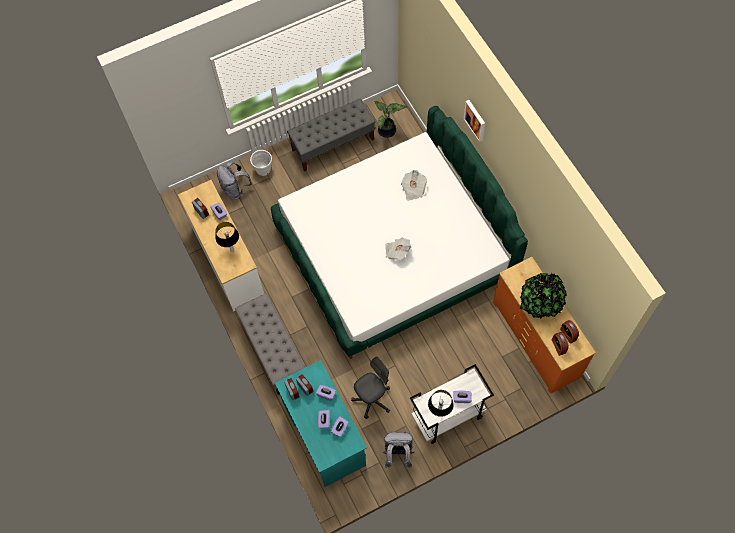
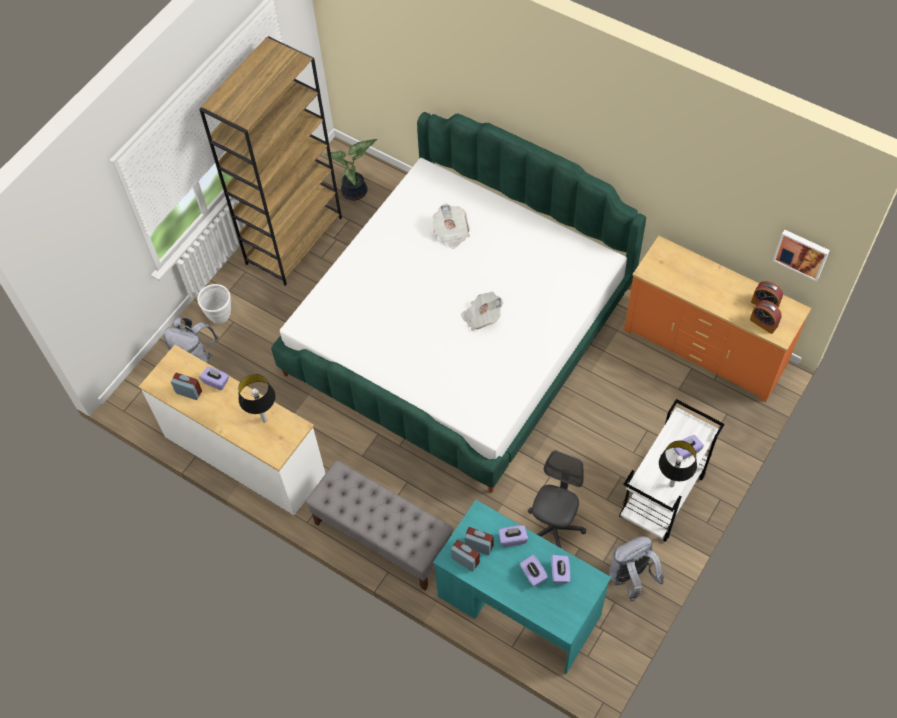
camera: 30 degrees left, 5 degrees down
(333, 144) = (294, 240): grey bench -> brown bookcase
(475, 120) = (505, 90): picture -> picture (802, 253)
(540, 303) = (707, 284): potted plant -> none

